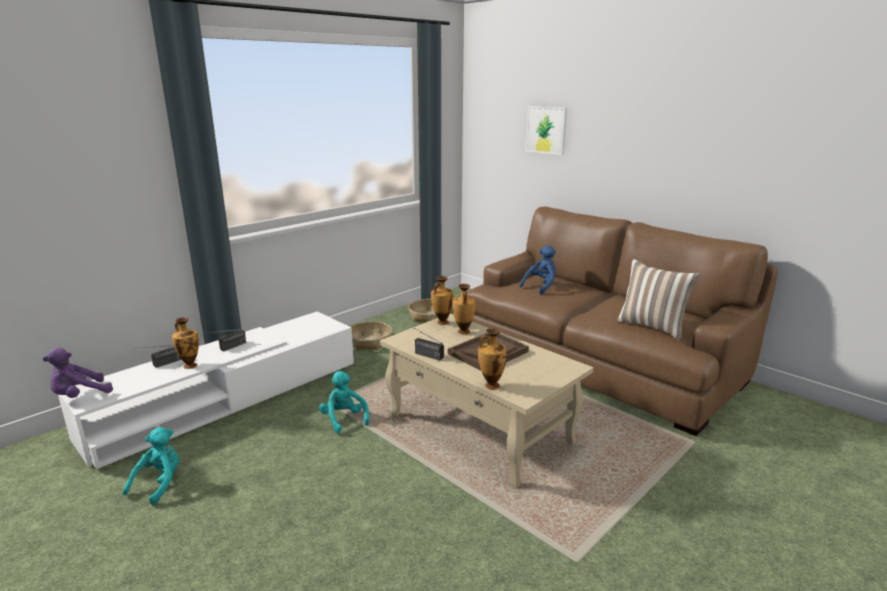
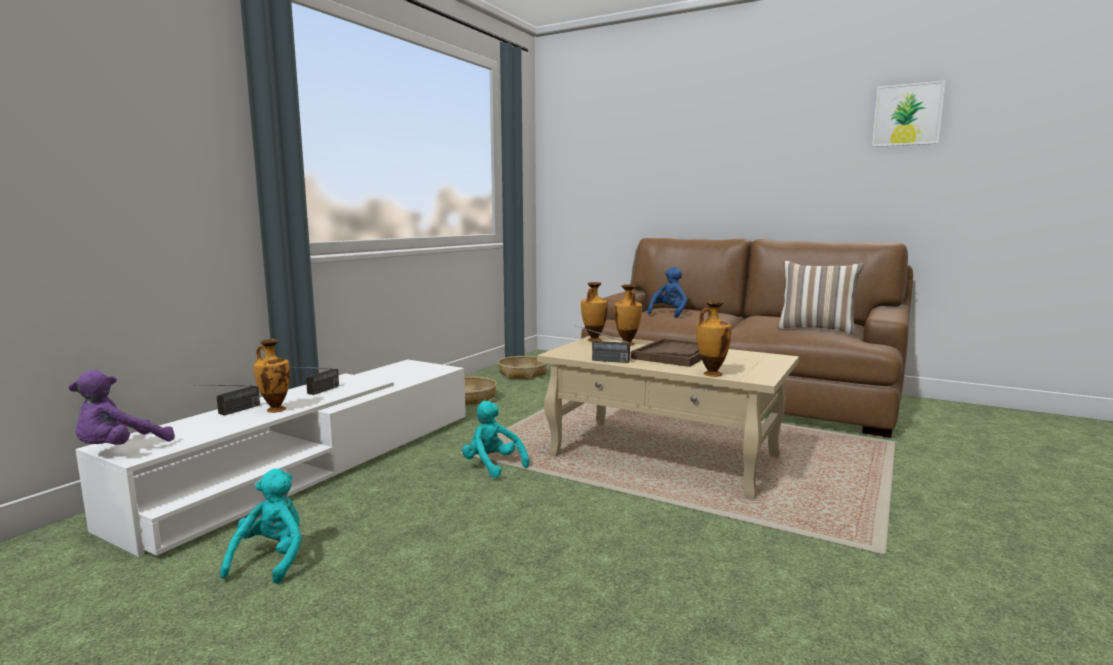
camera: 15 degrees left, 10 degrees down
(546, 130) = (640, 159): picture -> picture (907, 115)

